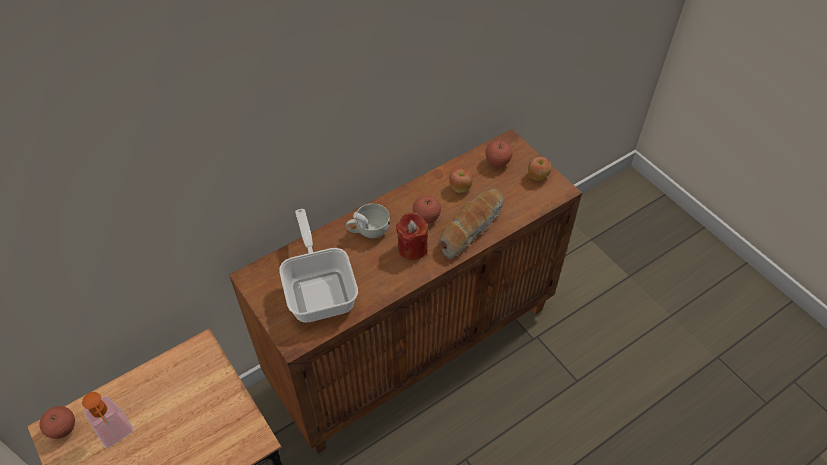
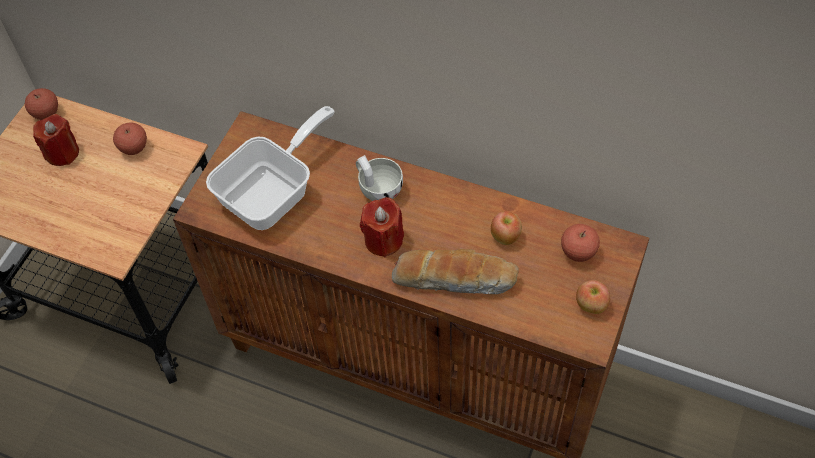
camera: 60 degrees right, 5 degrees up
(117, 434) = (62, 153): soap dispenser -> red candle
(426, 218) = (435, 229): apple -> apple (134, 148)

